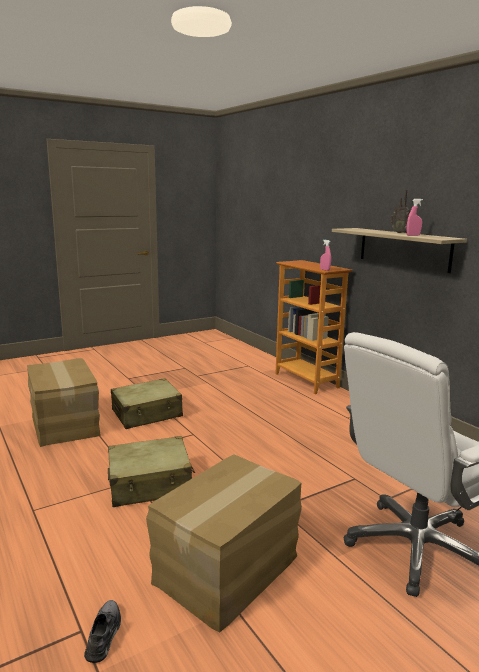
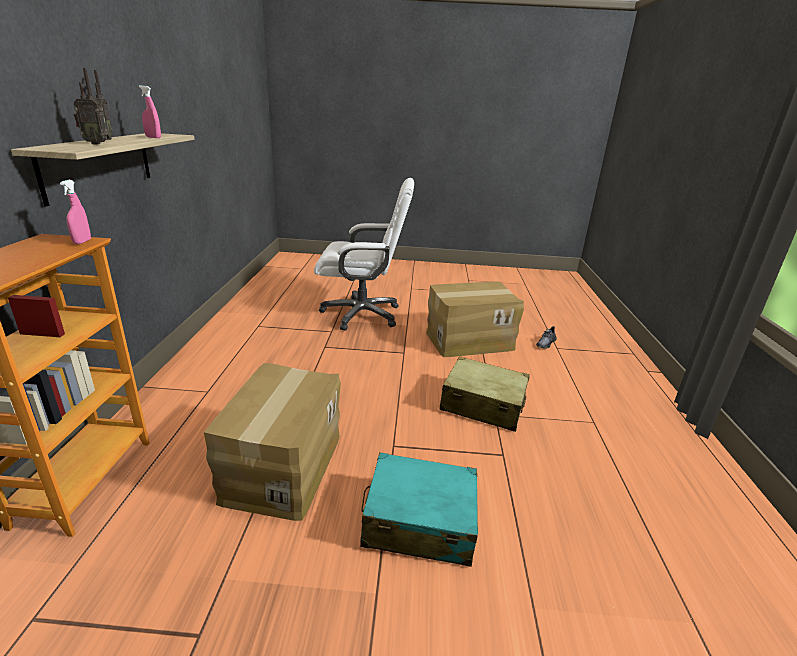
camera: 145 degrees left, 10 degrees up
(66, 424) = (561, 561): cardboard box -> cardboard box (282, 467)
(147, 414) = (419, 521): beige suitcase -> turquoise suitcase
(371, 231) = (96, 143): none -> radio

